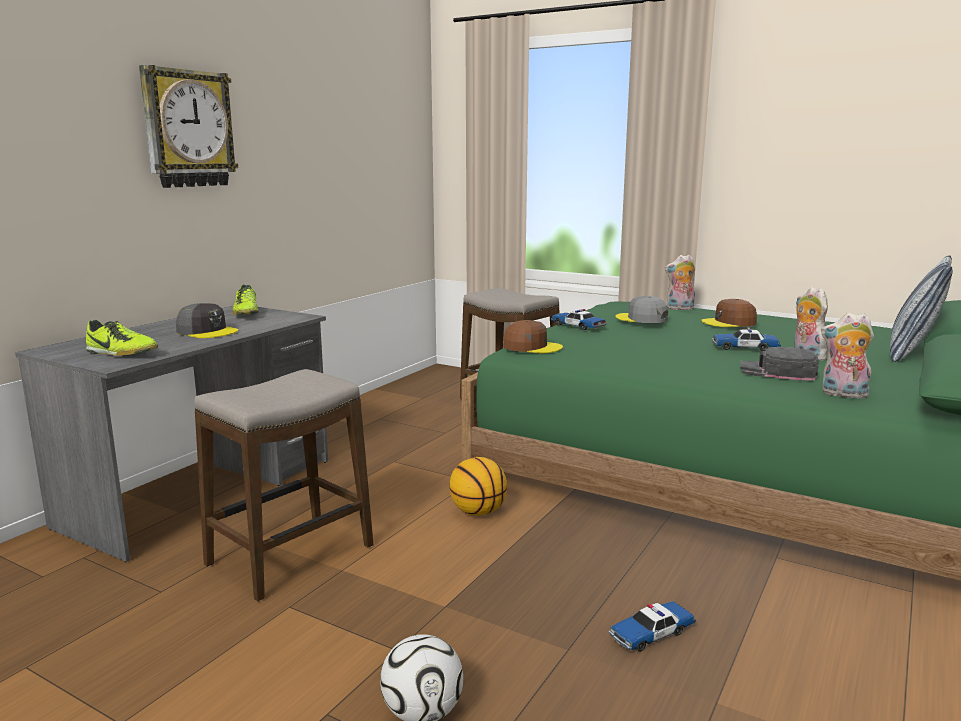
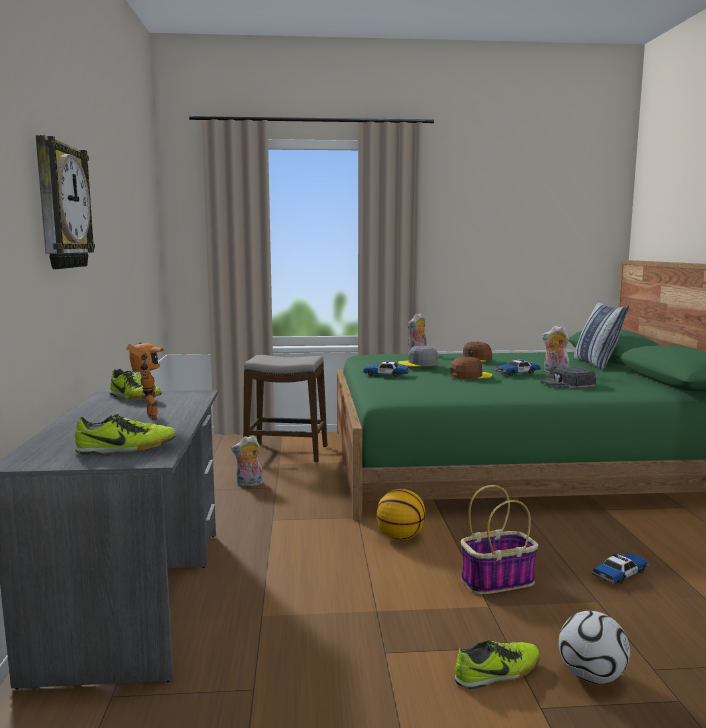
camera: 35 degrees left, 5 degrees down
(207, 331) = (148, 417): grey cap -> toy robot
(291, 555) = (318, 616): stool -> none
(345, 667) = (498, 673): none -> shoe
(497, 587) = (497, 581): none -> basket
(532, 347) = (394, 392): brown cap -> brown cap (469, 375)
(651, 634) = (620, 574): toy car -> toy car turned 150 degrees counterclockwise
(843, 394) = (625, 390): plush toy -> plush toy (249, 484)

